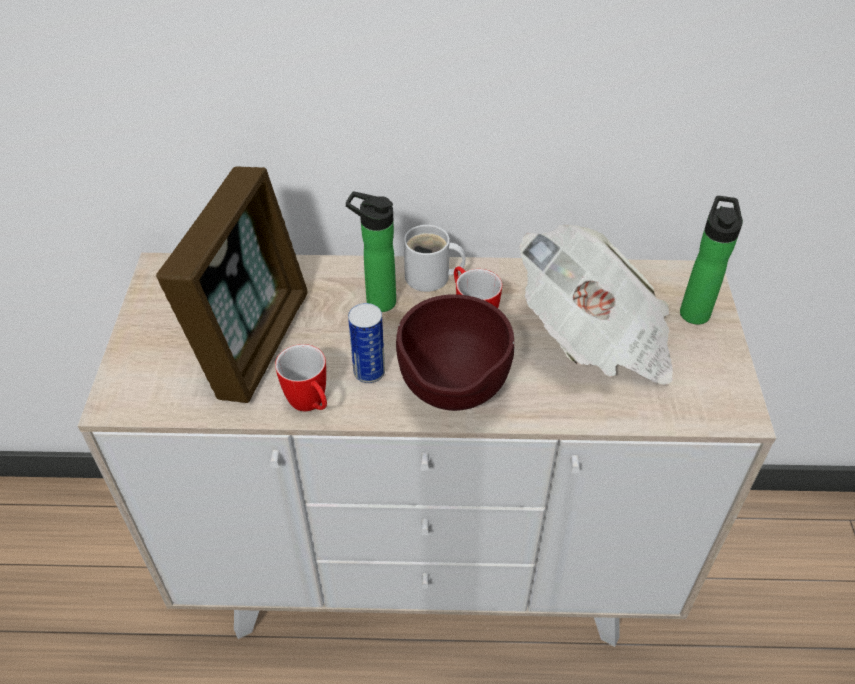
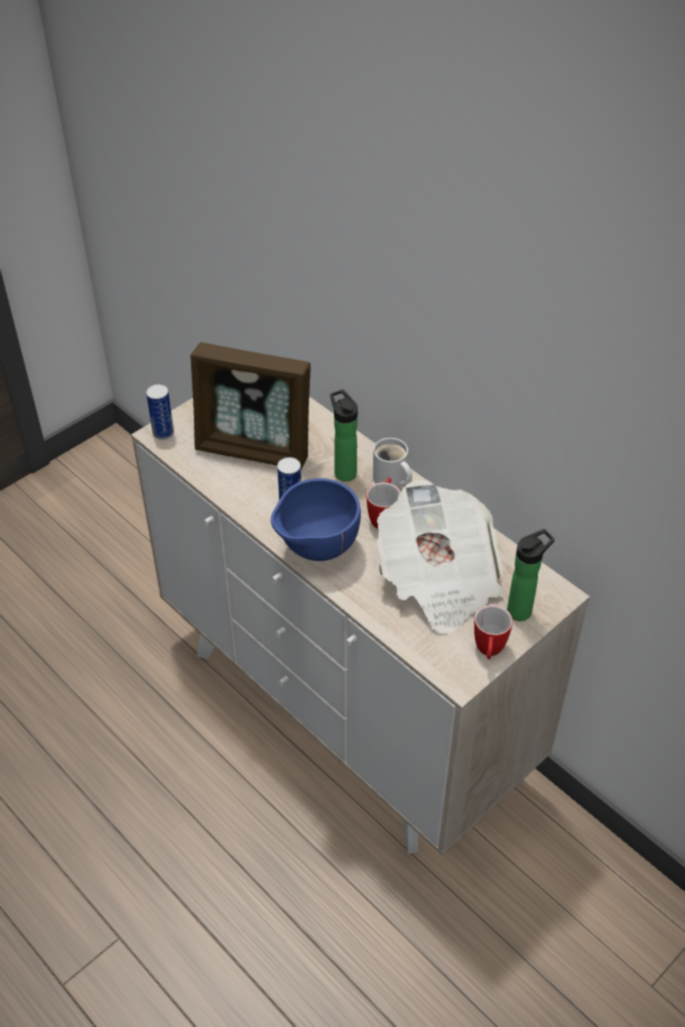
camera: 45 degrees right, 0 degrees up
(120, 396) = (163, 433): none -> can
(254, 342) = (254, 449): picture frame -> picture frame turned 45 degrees clockwise
(311, 406) = (242, 502): mug -> mug (488, 652)
(452, 397) = (315, 550): brown bowl -> blue bowl

